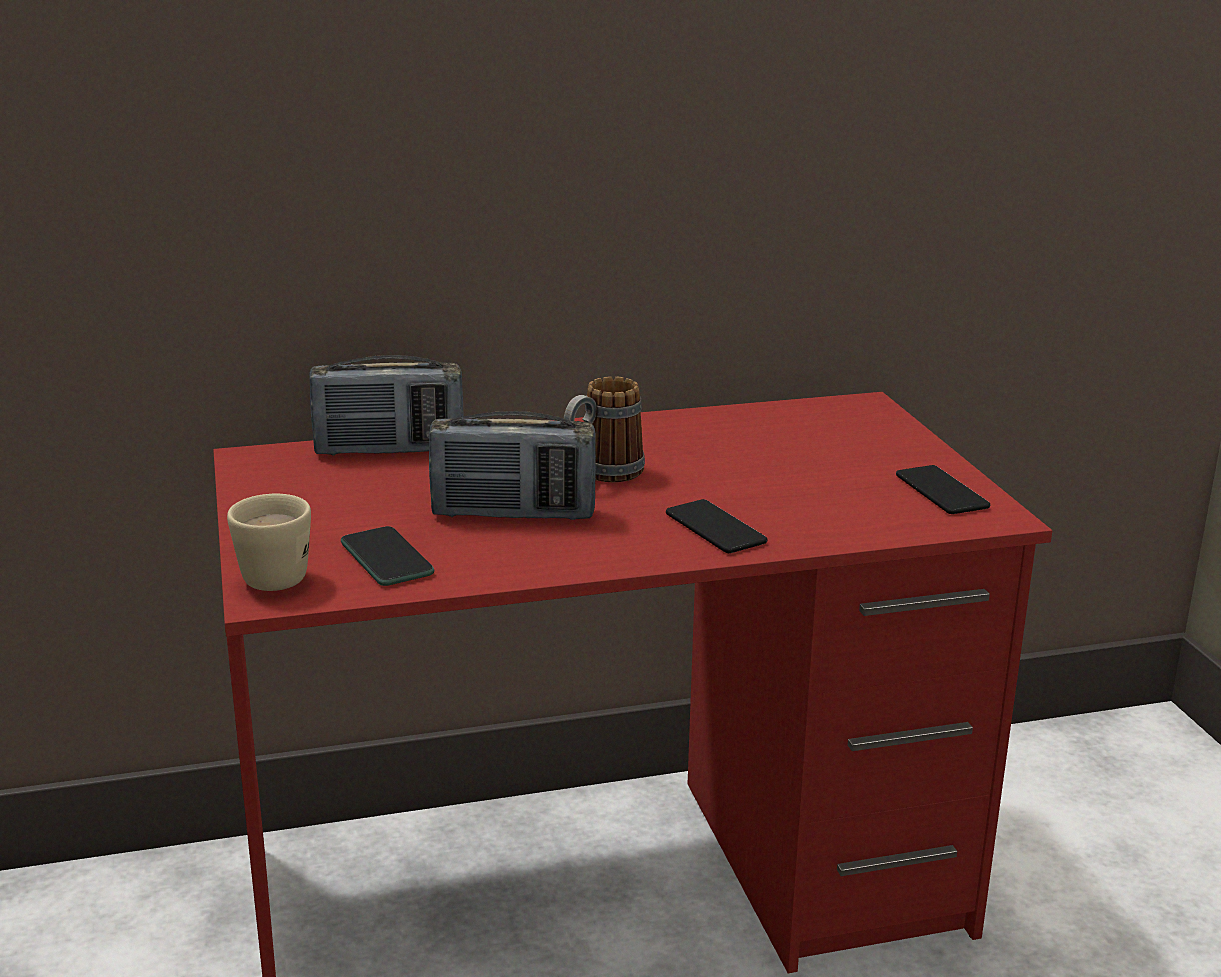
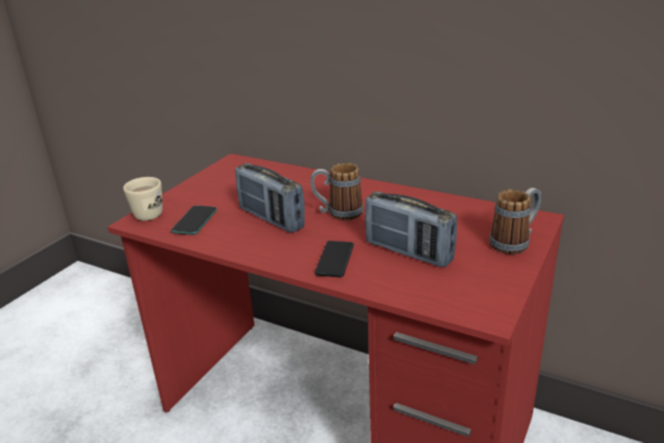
camera: 45 degrees right, 5 degrees up
(389, 450) = (282, 173): radio -> radio (408, 252)
(886, 436) = (515, 242): none -> mug
(941, 491) = (485, 286): phone -> none

